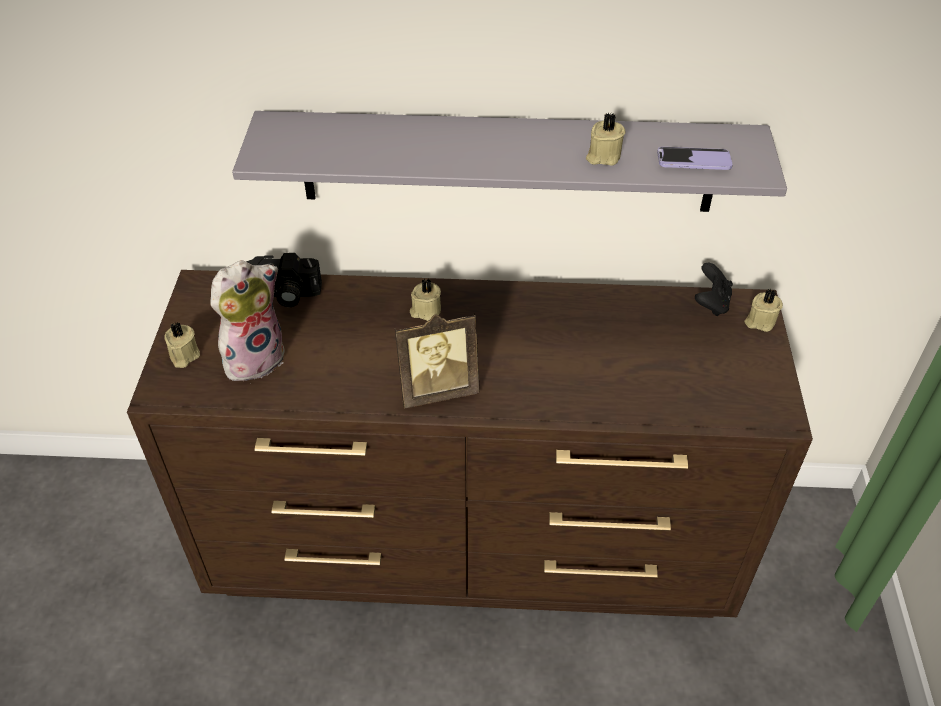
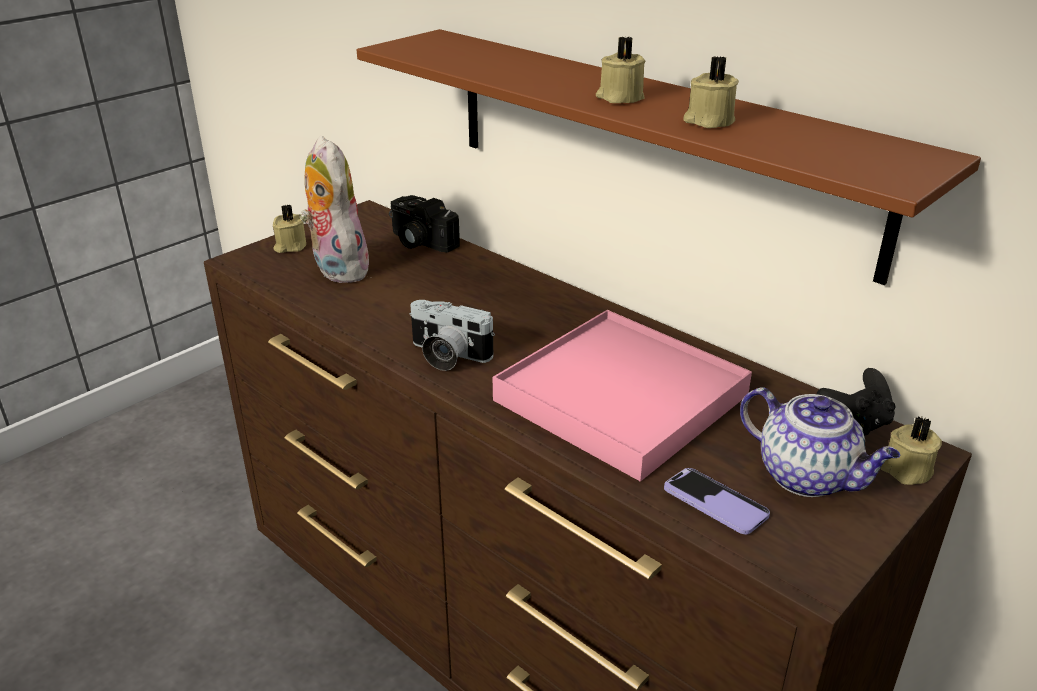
camera: 40 degrees right, 15 degrees down
(255, 357) = (336, 269): plush toy -> plush toy turned 120 degrees counterclockwise
(425, 311) = (520, 298): beige candle -> beige candle (619, 98)
(437, 390) = (446, 356): picture frame -> camera
(507, 162) = (651, 144): grey shelf -> brown shelf
(578, 358) = (622, 398): none -> pink tray
(693, 160) = (817, 151): phone -> phone (715, 503)
(723, 355) = (808, 477): none -> teapot

